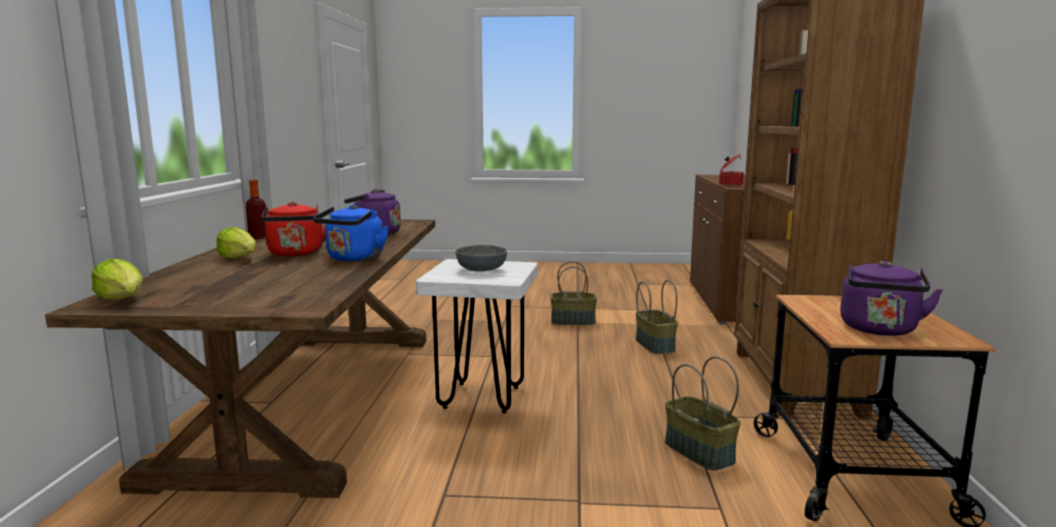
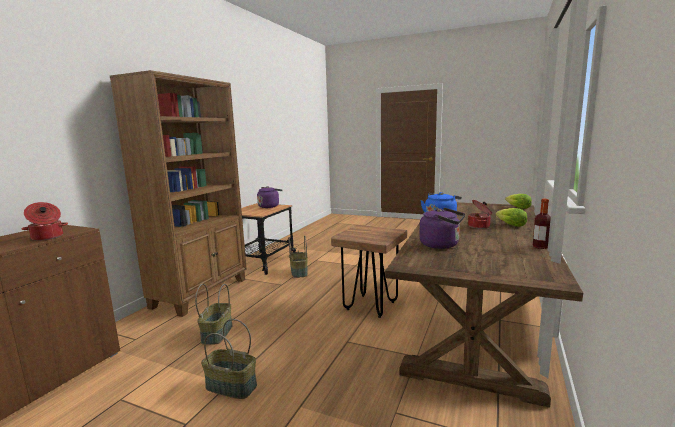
camera: 160 degrees left, 0 degrees up
(296, 254) = (479, 226): red kettle -> cooking pot
(480, 270) = (369, 233): grey bowl -> none
(482, 397) = (370, 306): white stool -> brown stool

